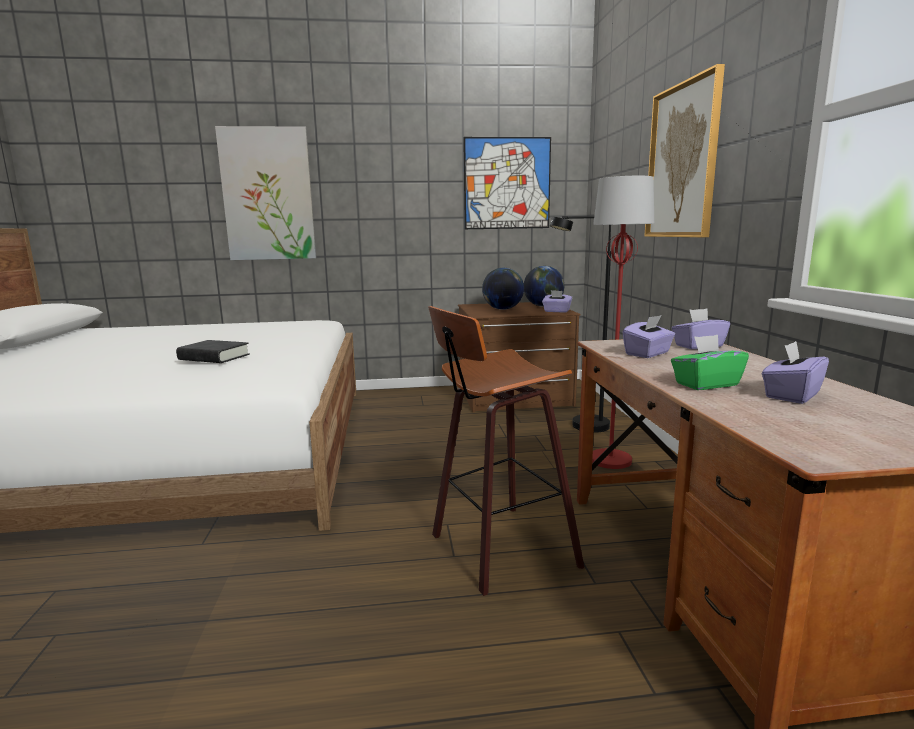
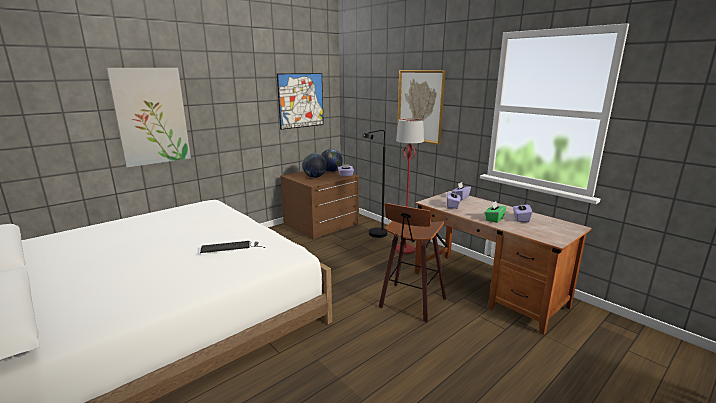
camera: 35 degrees left, 5 degrees up
(214, 357) = (231, 247): black book -> keyboard

